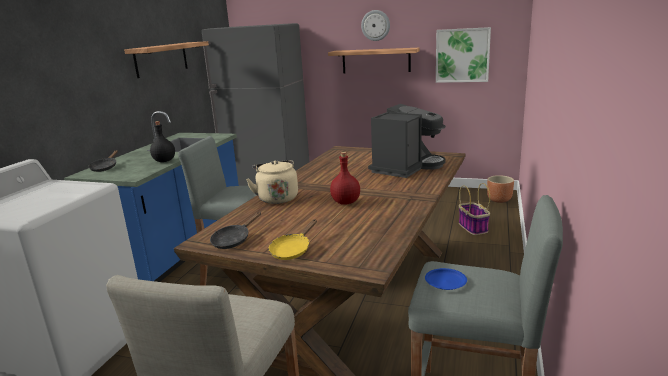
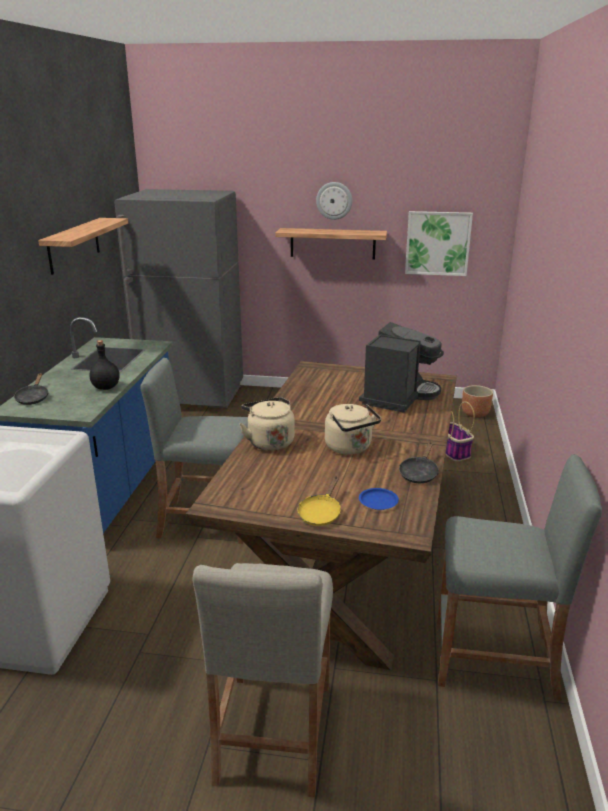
camera: 10 degrees left, 5 degrees up
(233, 240) = (249, 502): black frying pan -> black frying pan (419, 473)
(345, 202) = (350, 448): red bottle -> beige kettle
(445, 282) = (478, 541): blue plate -> blue plate (378, 501)

